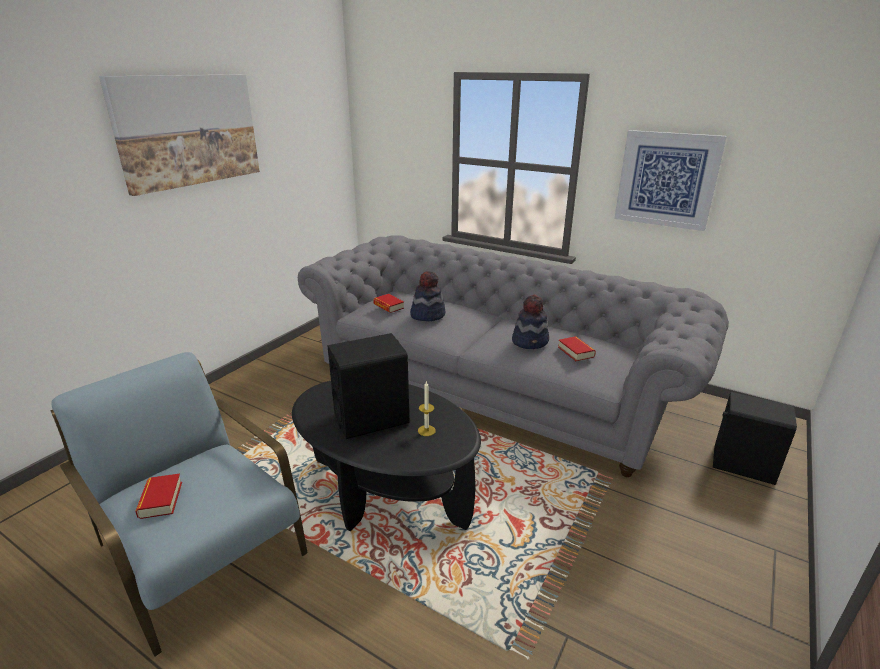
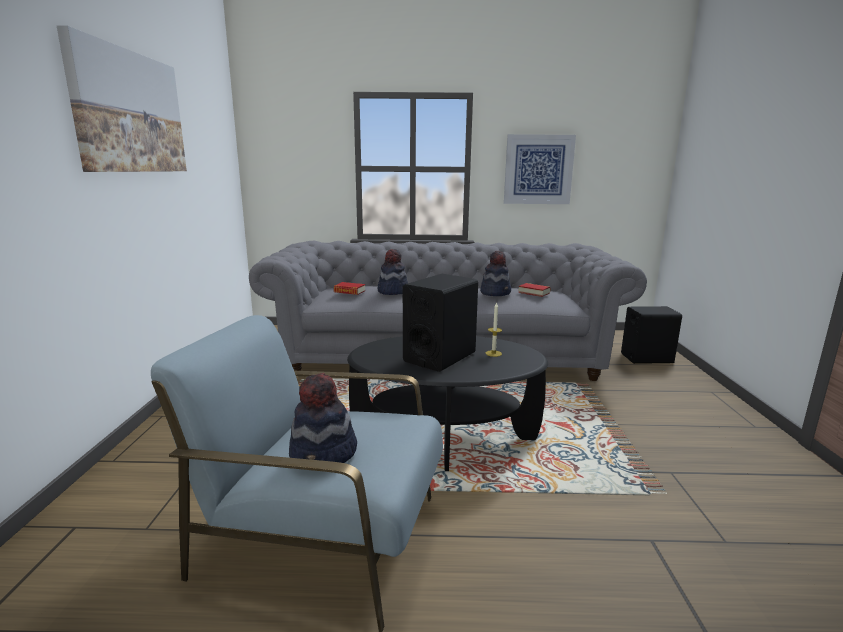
camera: 30 degrees left, 10 degrees down
(160, 500) = (324, 454): book -> hat

